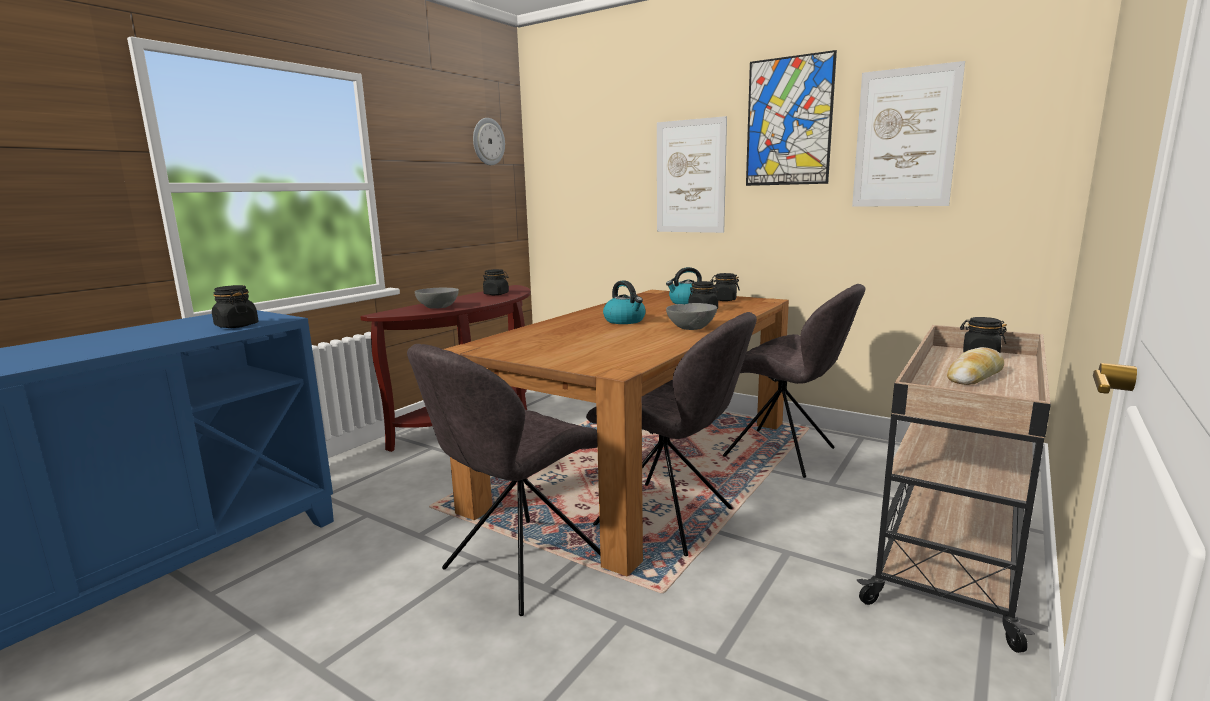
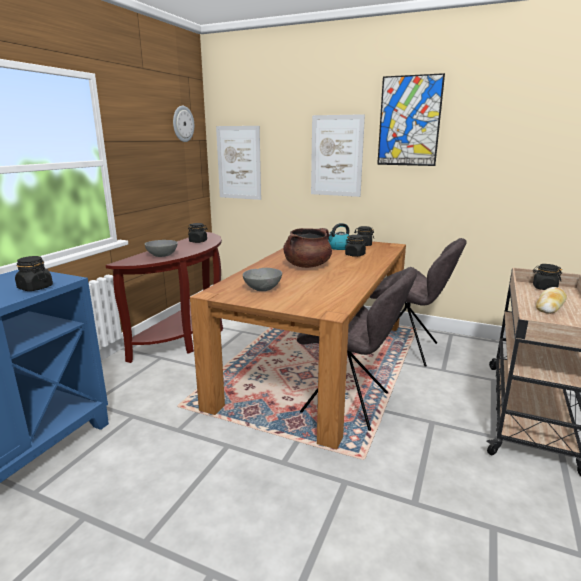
camera: 10 degrees left, 5 degrees up
(519, 566) = (260, 448): grey chair -> none
(625, 321) = (307, 265): kettle -> brown cooking pot
(691, 328) = (357, 271): grey bowl -> grey bowl (262, 288)
(905, 138) = (488, 138): picture -> picture (239, 163)

